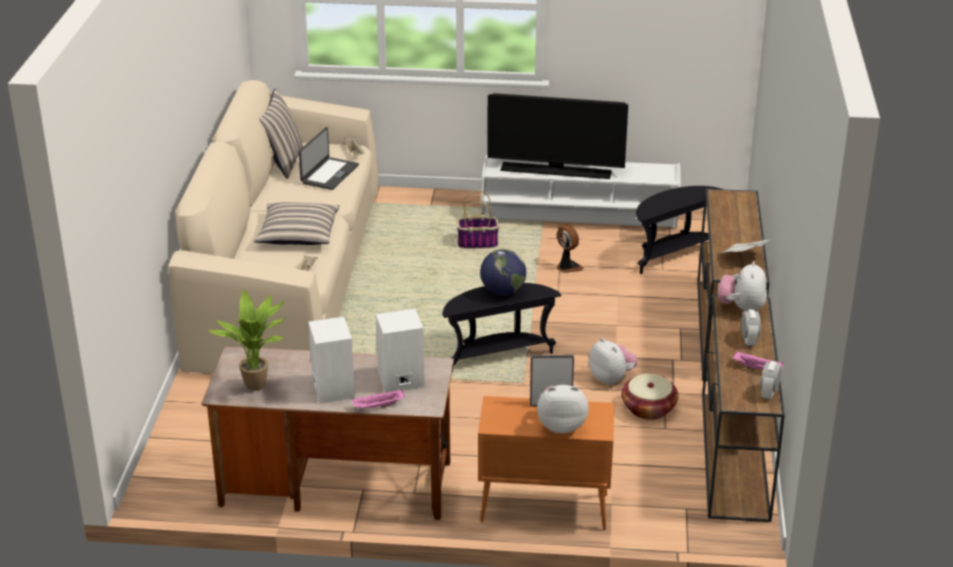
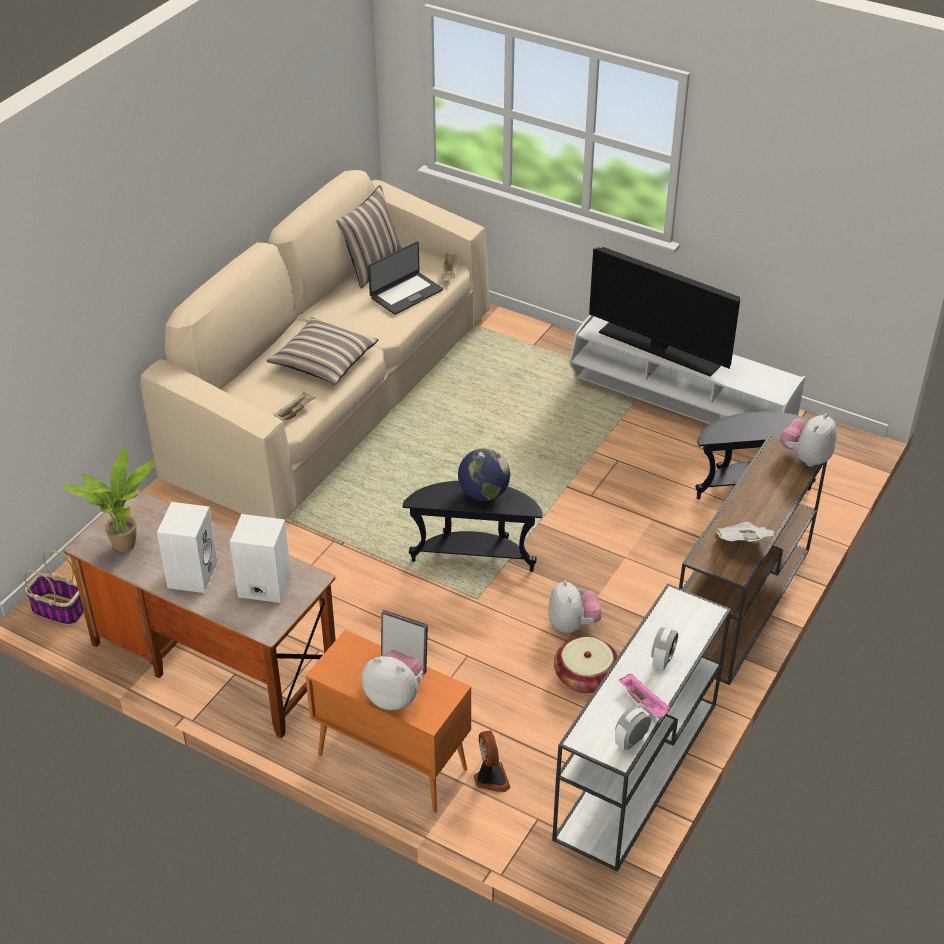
camera: 25 degrees right, 10 degrees up
(378, 407) = (218, 612): pink tray -> none
(478, 243) = (550, 407): basket -> basket (59, 610)
(567, 267) = (623, 466): fan -> fan (490, 778)
(735, 456) = (636, 772): brown console table -> white console table
(741, 308) = (687, 613): plush toy -> plush toy (806, 457)

